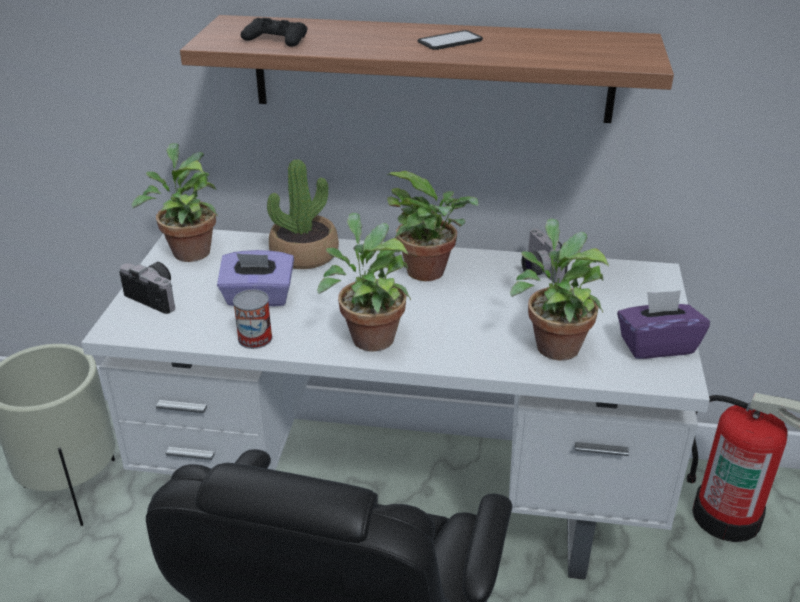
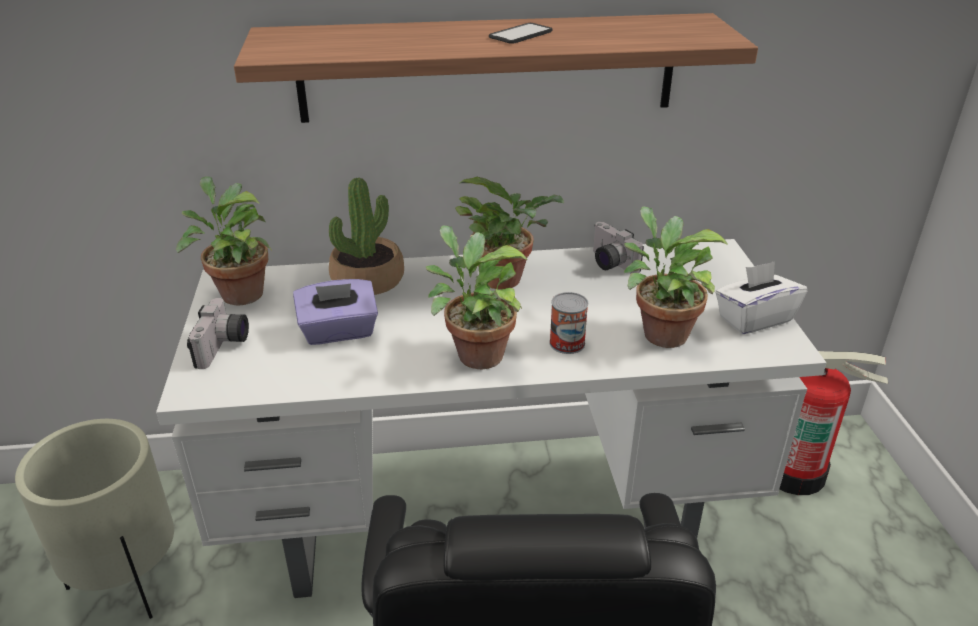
camera: 15 degrees left, 0 degrees up
(157, 296) = (224, 347): camera -> camera turned 75 degrees clockwise
(255, 338) = (355, 375): can -> can (567, 343)
(276, 40) = (336, 47): black game controller -> none
(656, 345) = (754, 318): purple tissue box -> white tissue box

